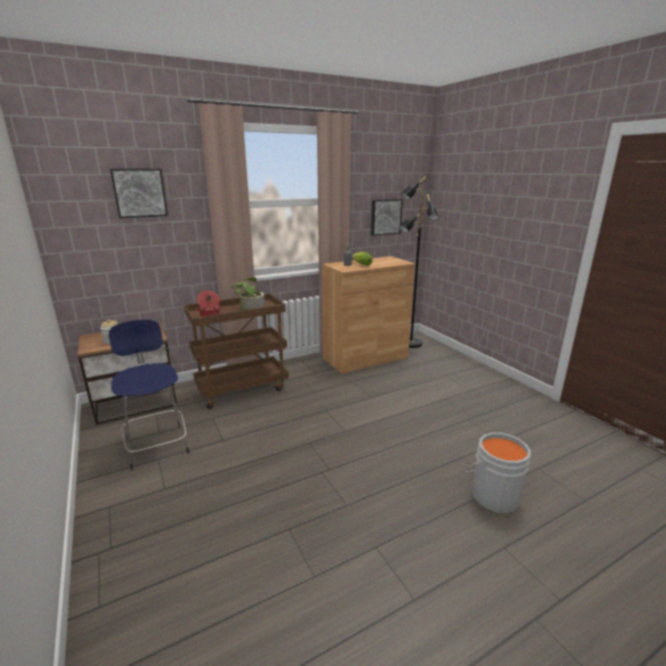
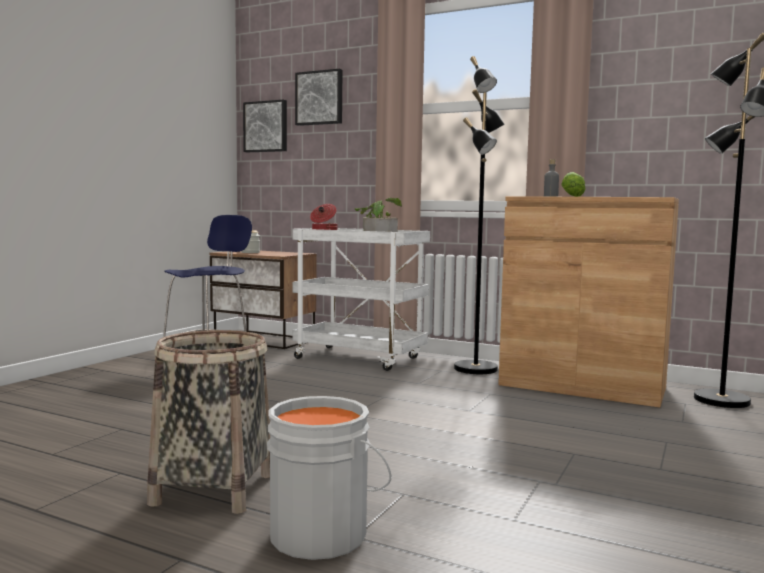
camera: 55 degrees right, 15 degrees down
(242, 388) = (361, 358): brown cart -> white cart
(309, 367) = (477, 369): none -> black floor lamp
(385, 217) = (690, 127): picture -> picture (266, 127)
(424, 513) = (214, 489): none -> basket

